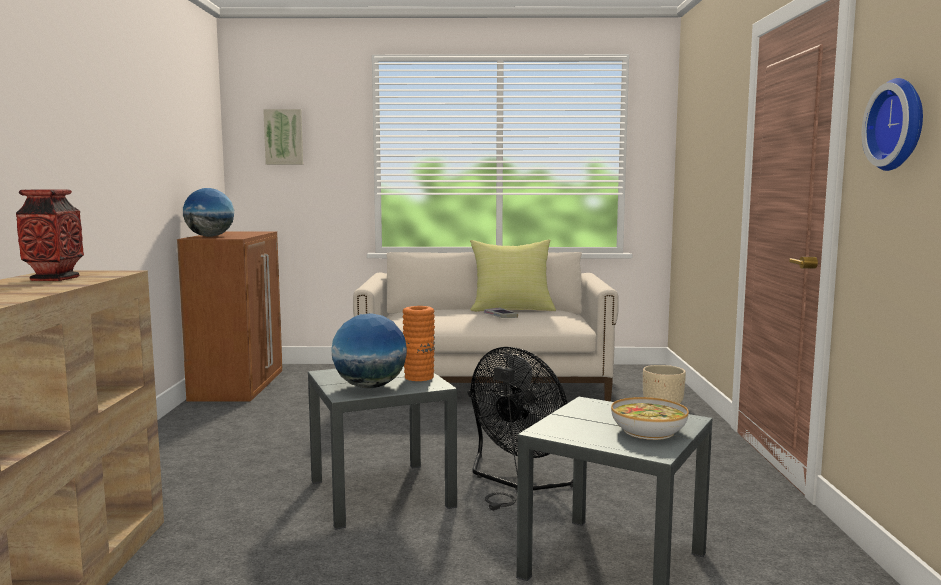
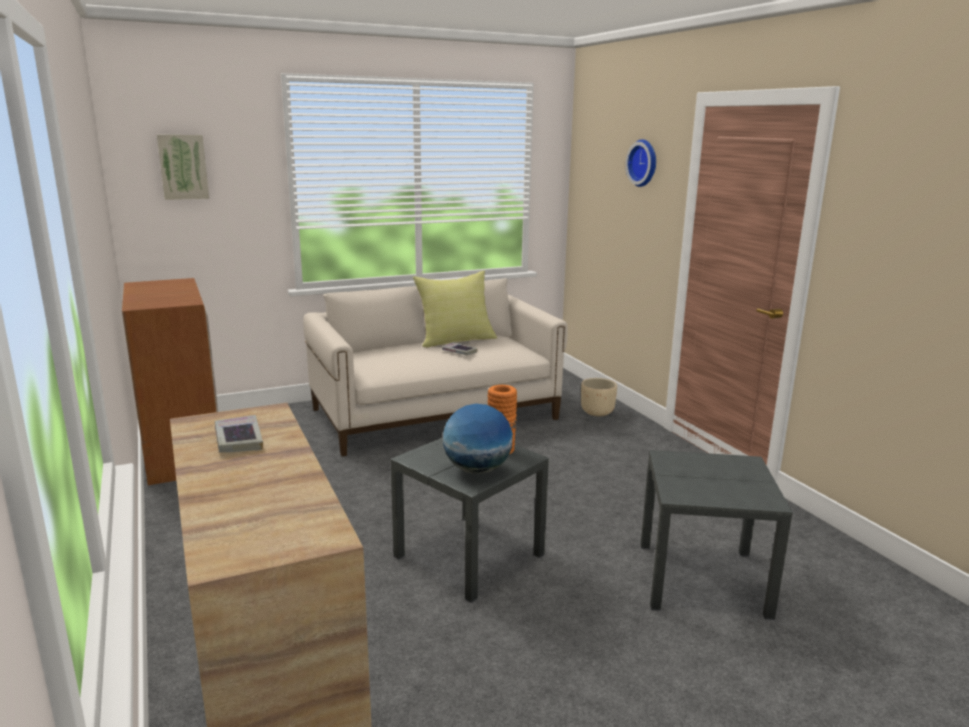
camera: 25 degrees left, 10 degrees up
(54, 279) = (238, 440): vase -> book
(210, 236) = (149, 300): globe -> none
(513, 479) = (558, 515): black fan -> none
(648, 430) = (740, 480): bowl -> none
(900, 125) = (887, 229): wall clock -> wall clock (644, 163)

